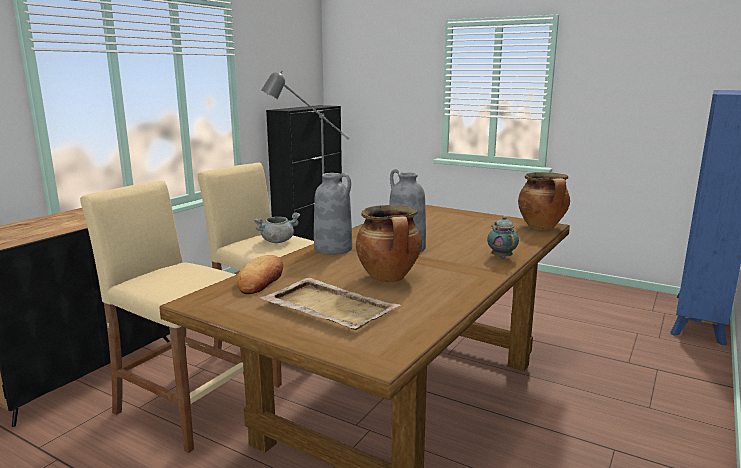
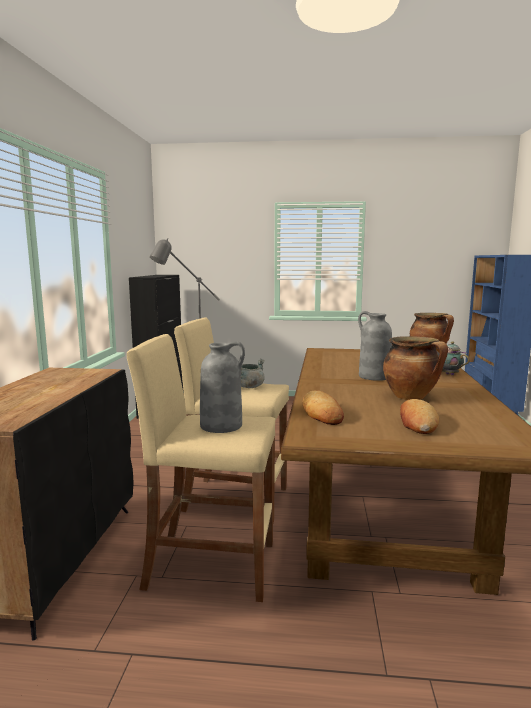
camera: 25 degrees left, 5 degrees down
(328, 306) = (417, 422): beige tray -> bread
(334, 249) = (324, 384): grey vase -> grey vase (222, 425)

